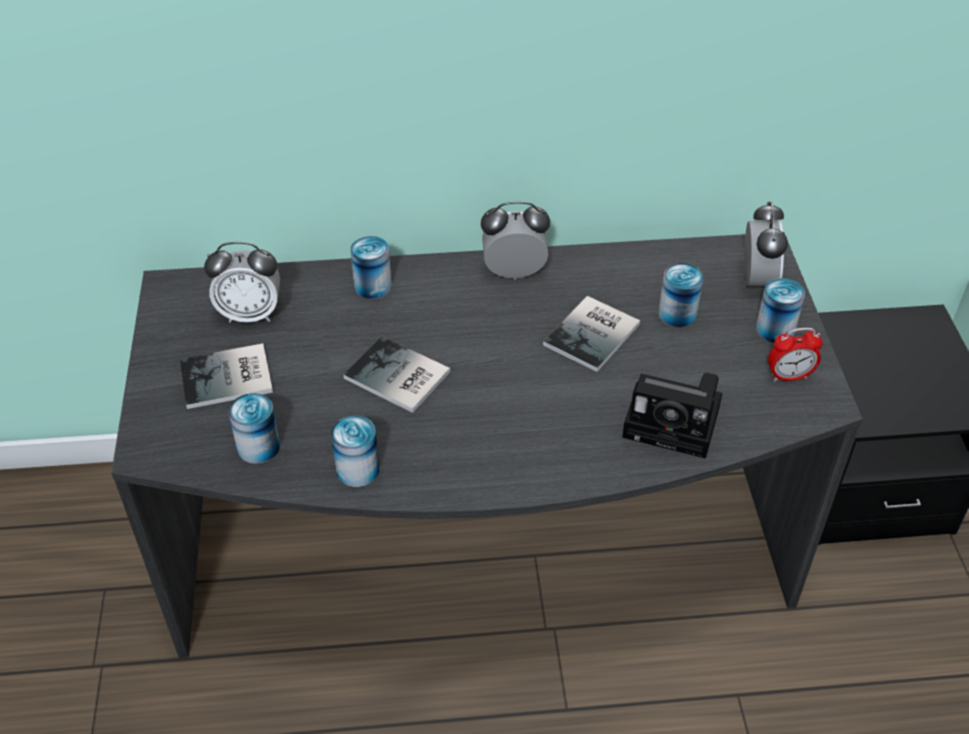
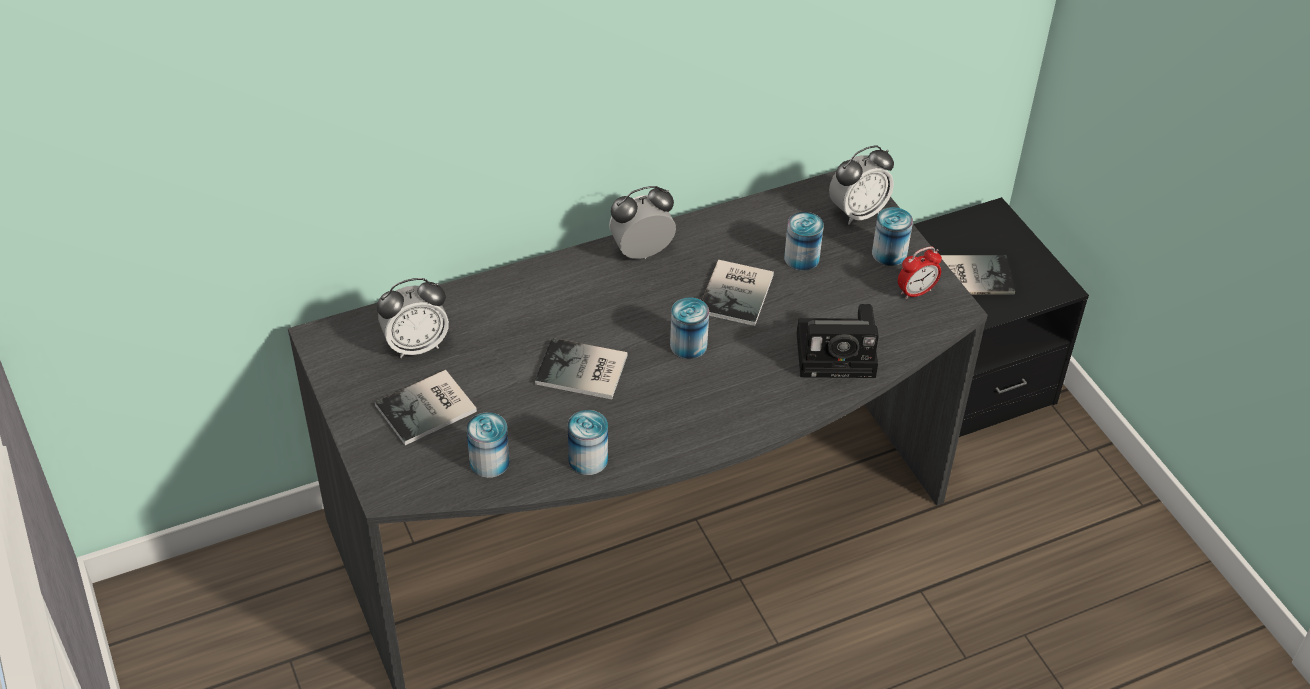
camera: 20 degrees left, 0 degrees up
(373, 286) = (518, 294): can -> can (688, 345)
(757, 280) = (857, 213): alarm clock -> alarm clock turned 75 degrees clockwise
(883, 377) = (973, 275): none -> book

